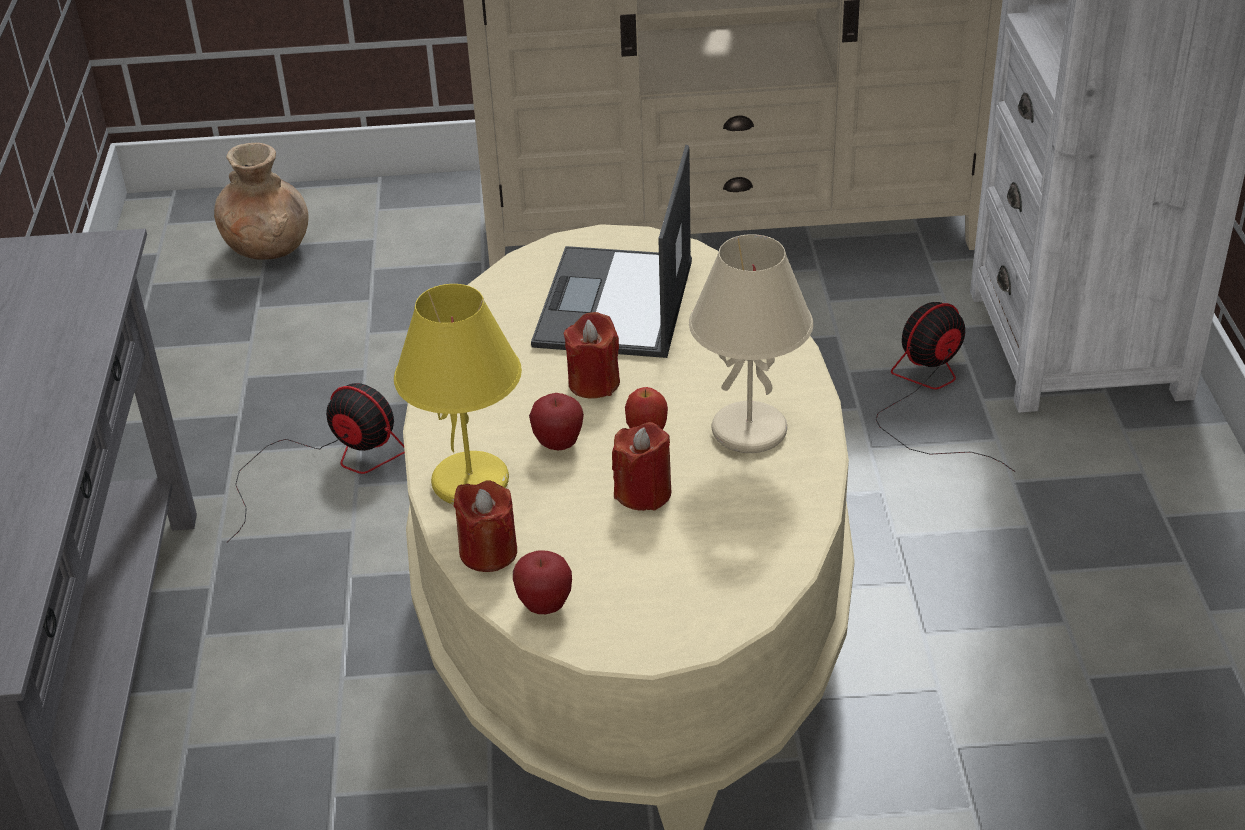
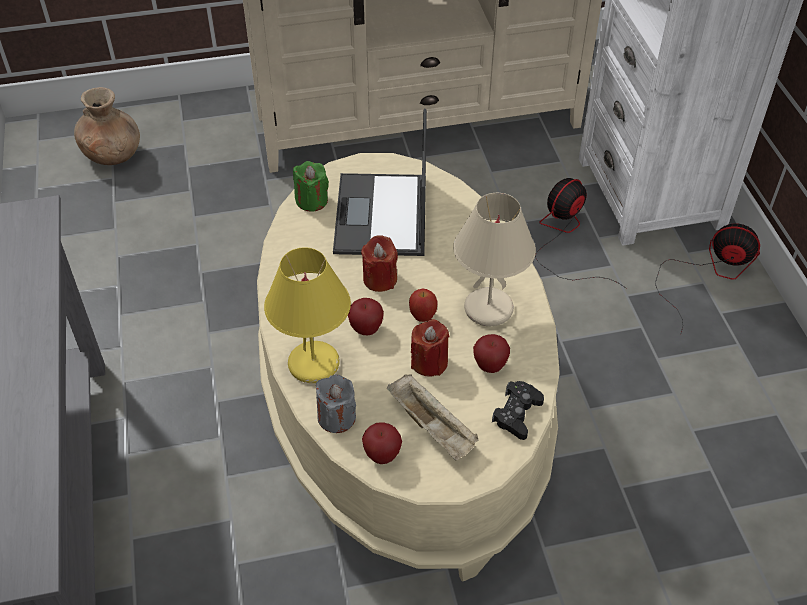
camera: 10 degrees left, 10 degrees up
(329, 464) = (187, 318): fan -> fan (708, 274)
(488, 552) = (336, 417): red candle -> grey candle
(516, 279) = (311, 200): none -> green candle
(629, 576) = (433, 427): none -> beige tray
(734, 504) = (490, 366): none -> apple
(762, 569) = (517, 414): none -> black game controller

